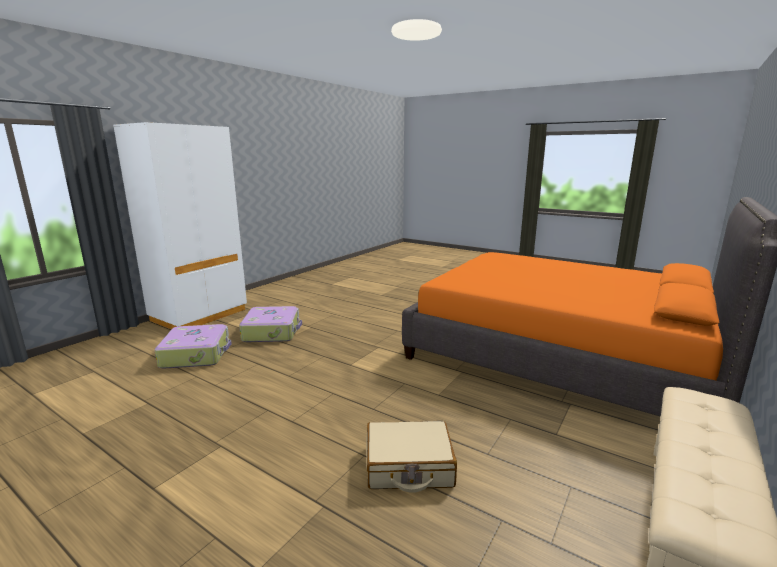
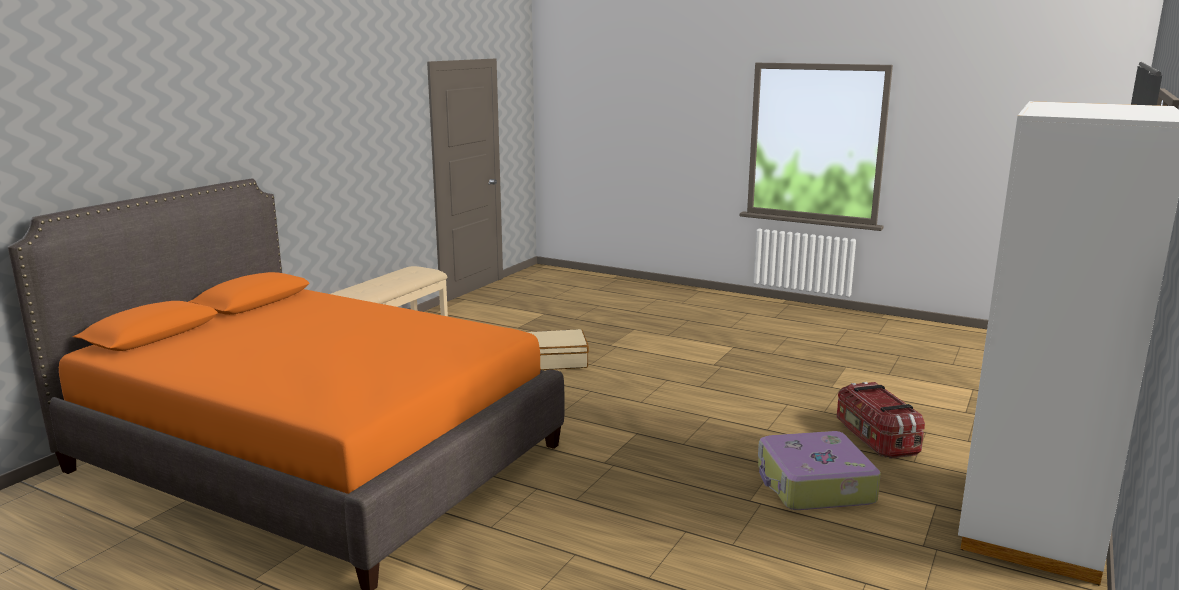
camera: 175 degrees right, 0 degrees up
(196, 354) = (875, 438): suitcase -> storage box

